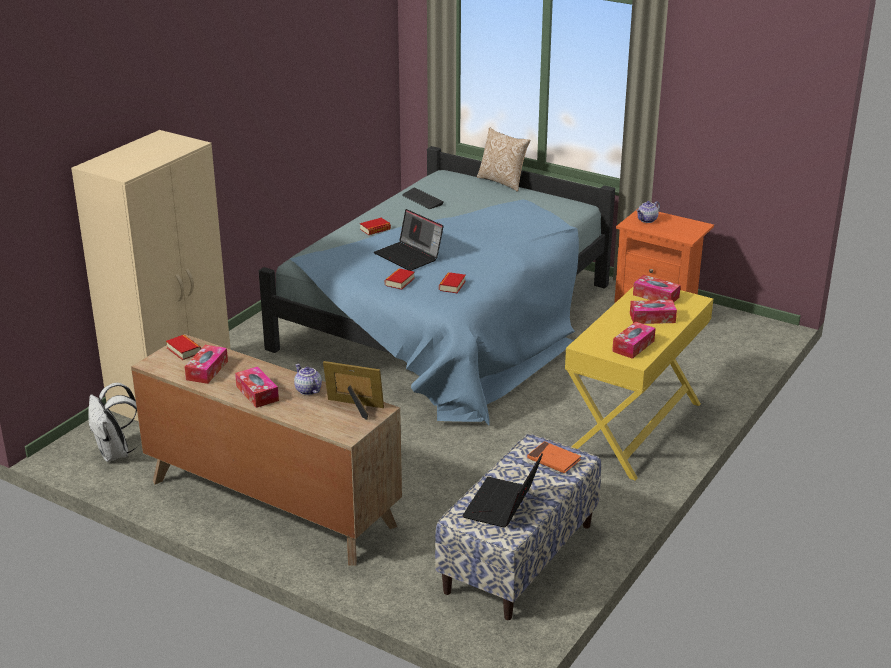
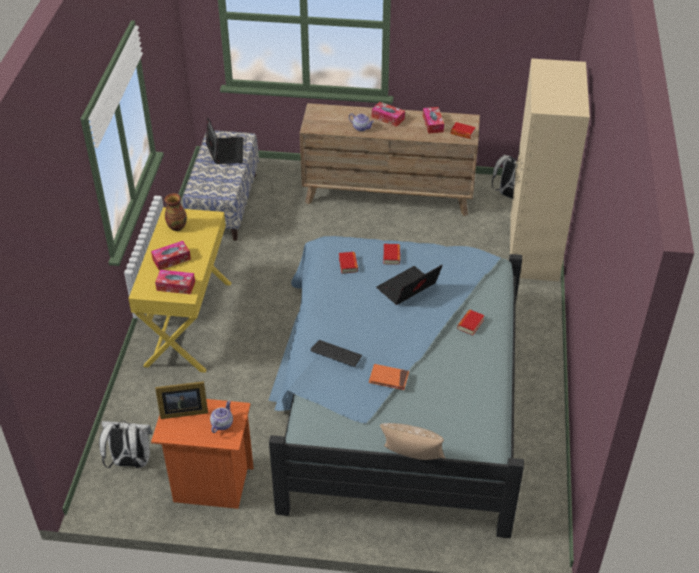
camera: 155 degrees right, 15 degrees up
(355, 407) = (324, 125): picture frame -> picture frame (182, 411)
(409, 256) = (408, 289): laptop -> laptop turned 60 degrees counterclockwise
(422, 199) = (467, 390): keyboard -> keyboard (336, 354)
(554, 460) = (210, 186): orange book -> orange book (388, 378)
(633, 346) = (177, 226): tissue box -> vase
(730, 340) = (130, 462): none -> white backpack

